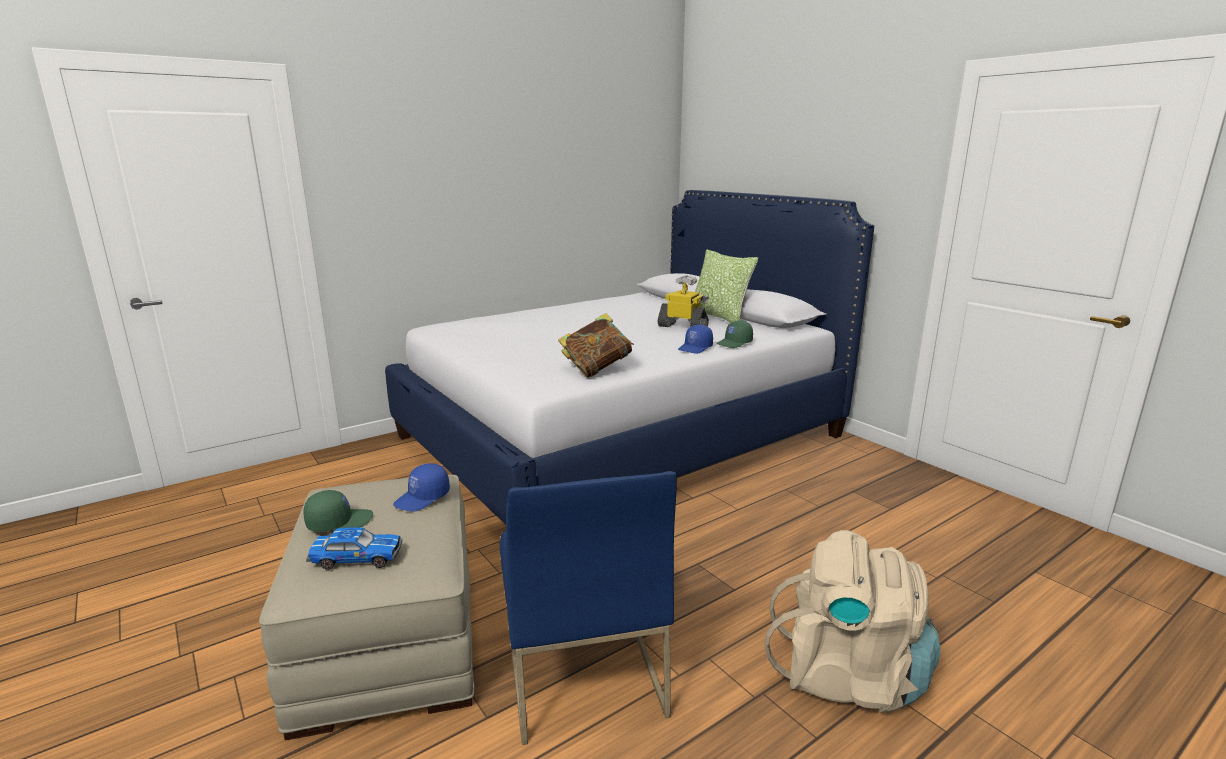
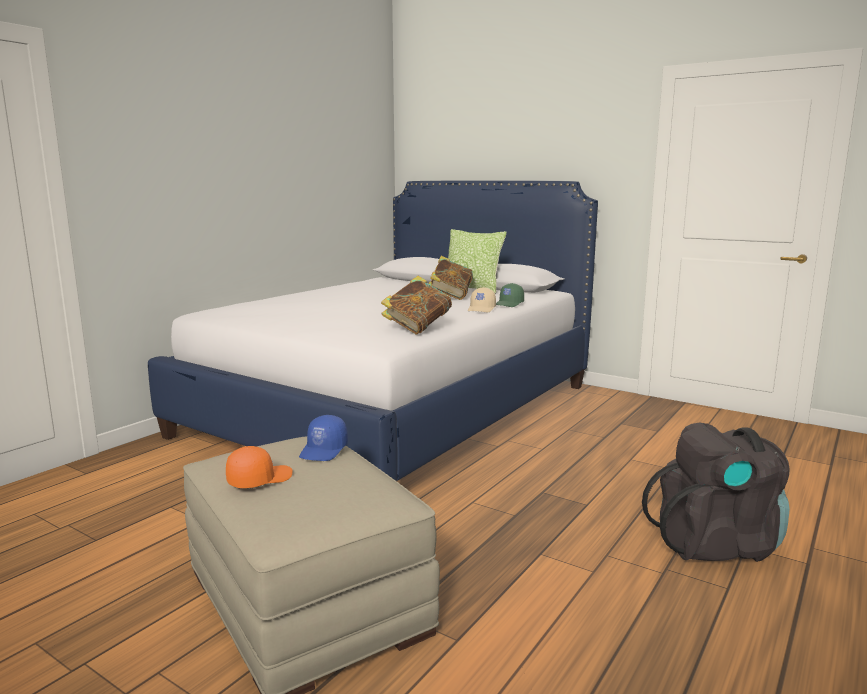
camera: 20 degrees left, 5 degrees down
(339, 521) = (259, 479): green cap -> orange cap
(356, 558) = (313, 502): toy car -> none
(581, 670) = (511, 586): blue chair -> none
(683, 326) = (450, 297): toy robot -> book
(695, 348) = (482, 309): blue cap -> beige cap
(847, 676) = (716, 544): beige backpack -> black backpack

